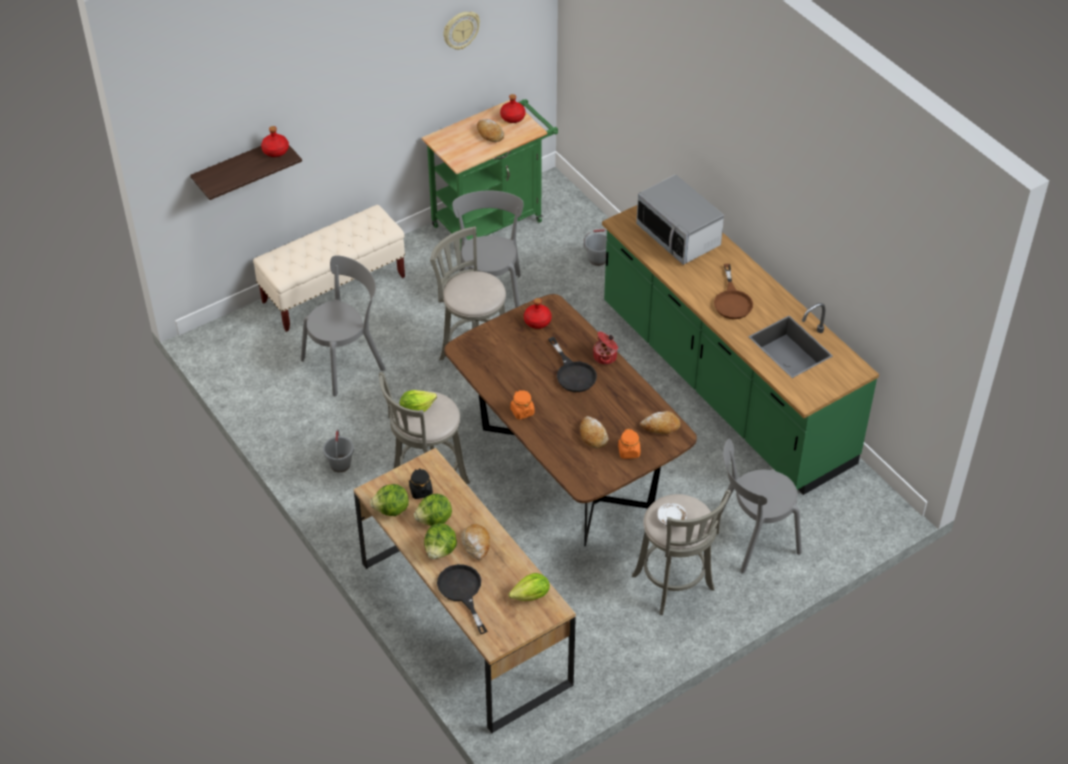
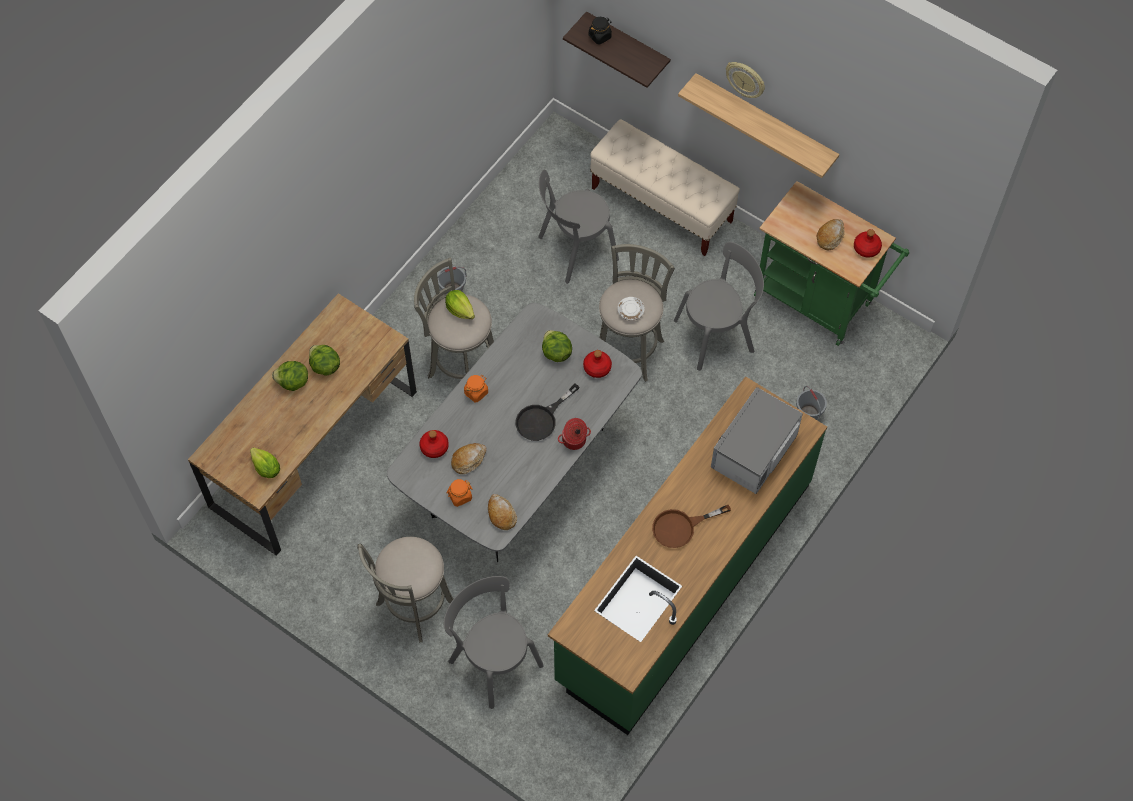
camera: 70 degrees right, 15 degrees up
(275, 151) = (648, 61): red bottle -> red bottle (434, 447)
(346, 362) = (574, 250): grey chair -> grey chair turned 120 degrees clockwise
(379, 109) = (765, 123): none -> shelf
(391, 510) = (324, 330): lettuce -> lettuce (556, 353)
(421, 491) = (354, 344): black jar -> black jar (600, 36)
(460, 30) = (862, 138): wall clock -> wall clock (745, 79)
(462, 592) = (254, 414): black frying pan -> none
(476, 545) = (308, 407): bread -> none
(566, 468) = (519, 473): brown dining table -> grey dining table
(671, 518) = (405, 559): white plate -> white plate (630, 311)

